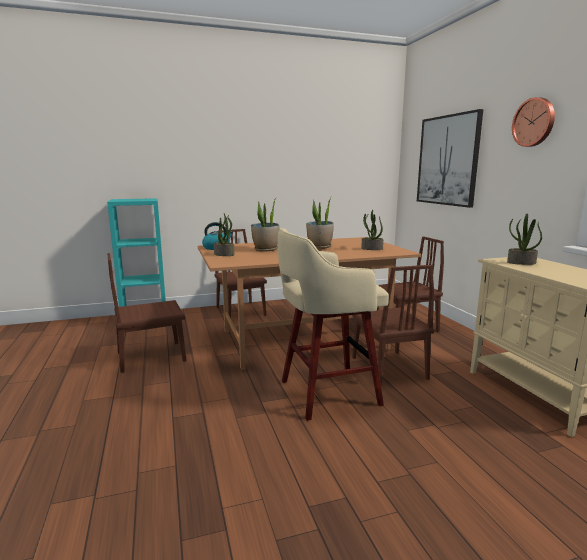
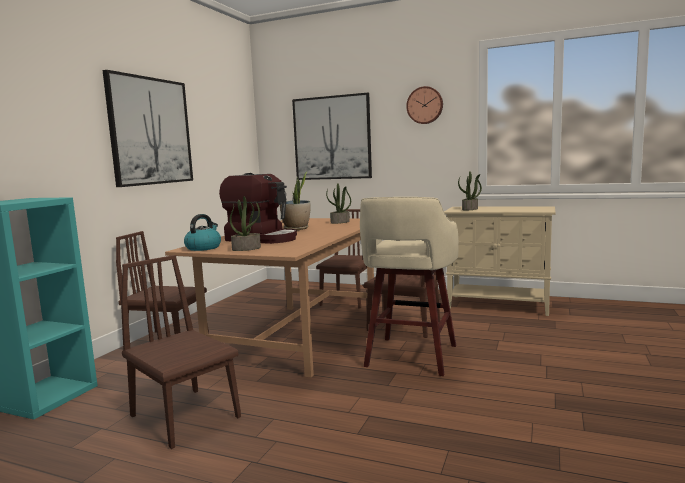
camera: 50 degrees left, 5 degrees down
(151, 356) = (185, 416): brown chair -> brown chair turned 120 degrees clockwise
(264, 154) = (150, 131): none -> picture
(265, 250) = (262, 239): potted plant -> coffee machine

